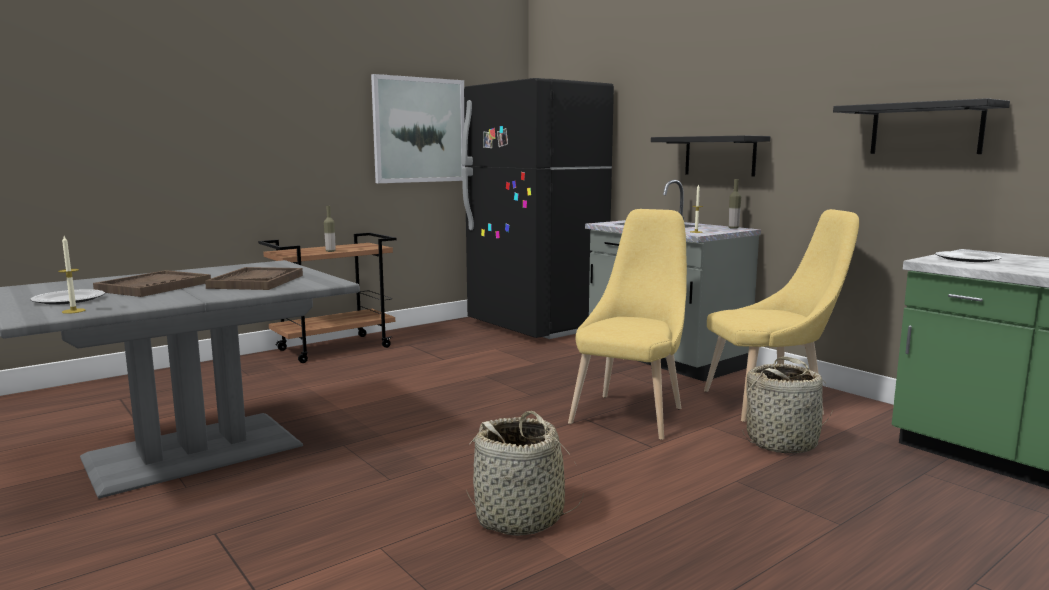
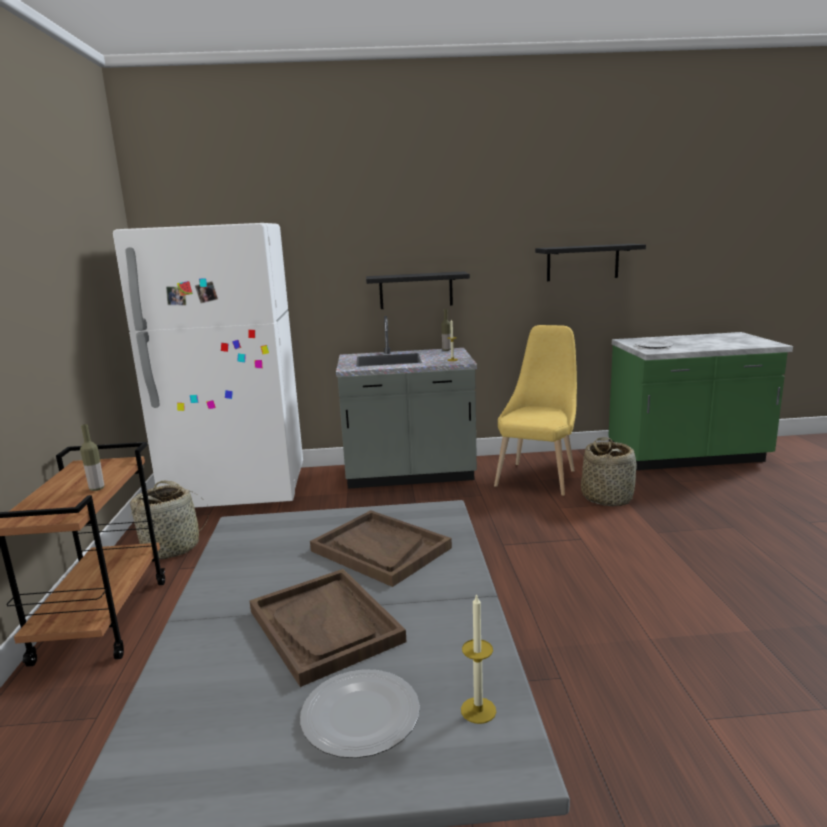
camera: 55 degrees left, 5 degrees up
(419, 130) = (71, 292): picture -> none
(520, 517) = (677, 630): basket -> basket (172, 547)
(536, 325) = (238, 491): black fridge -> white fridge
(631, 413) = (511, 524): yellow chair -> none

